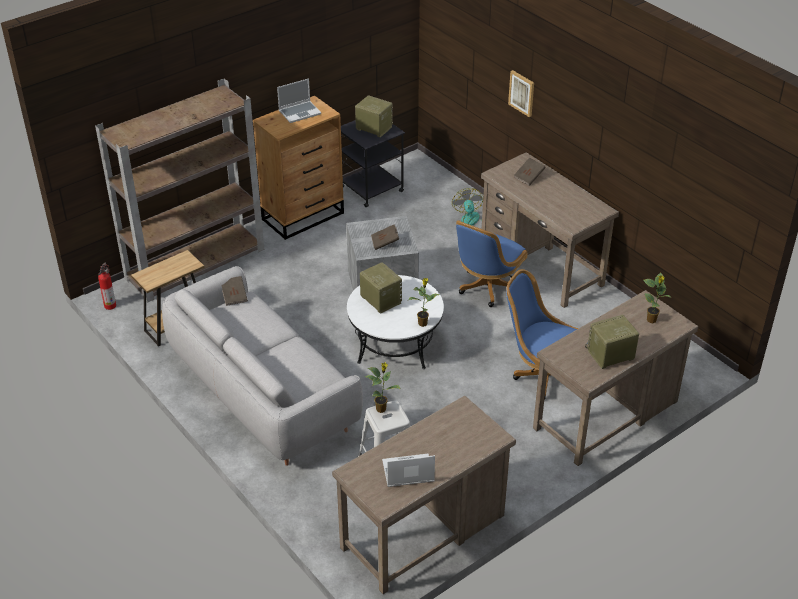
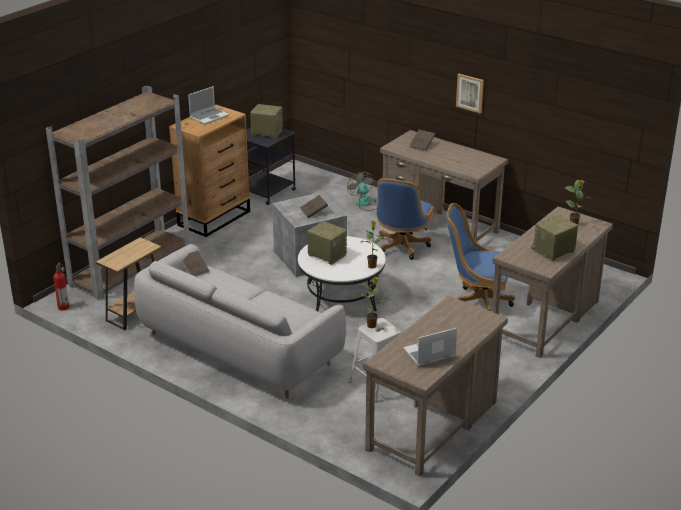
camera: 15 degrees left, 10 degrees down
(522, 93) = (401, 77): picture -> picture (470, 93)

